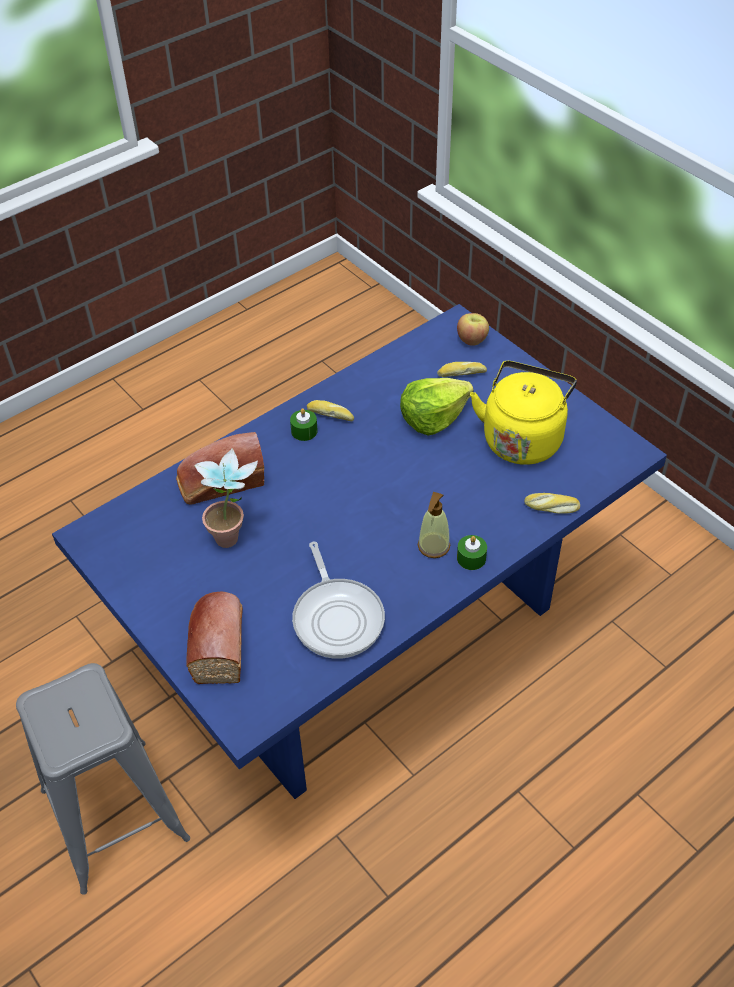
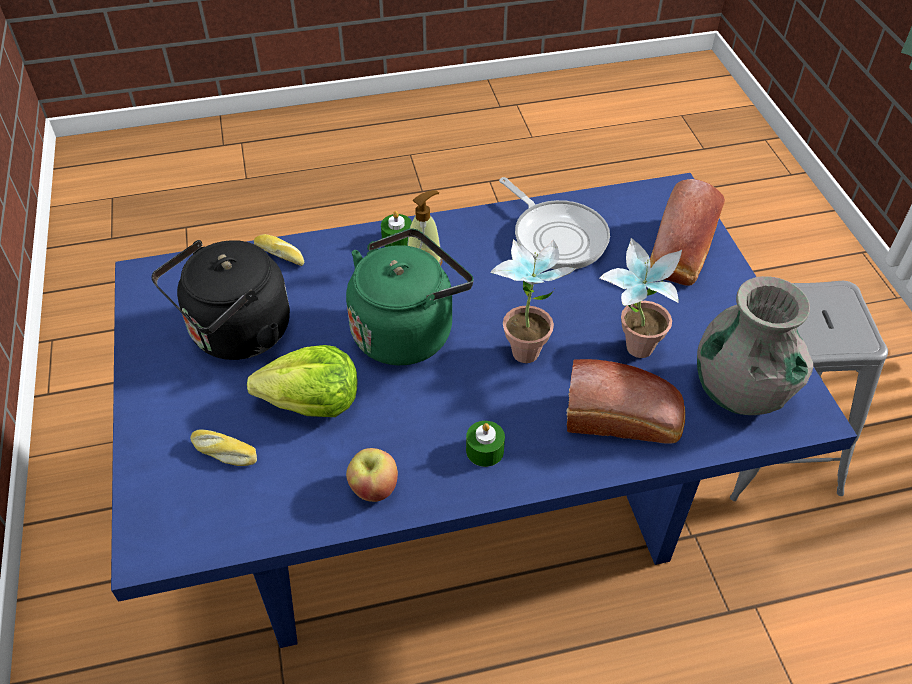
camera: 155 degrees left, 0 degrees up
(142, 533) = (739, 390): none -> grey vase
(312, 509) = (527, 345): none -> potted plant
(331, 414) = (436, 461): bread -> none
(337, 617) = (556, 236): frying pan -> frying pan turned 135 degrees clockwise
(407, 486) = (407, 330): none -> green kettle
(472, 340) = (159, 504): apple -> apple (373, 488)
(522, 438) = (236, 335): yellow kettle -> black kettle

